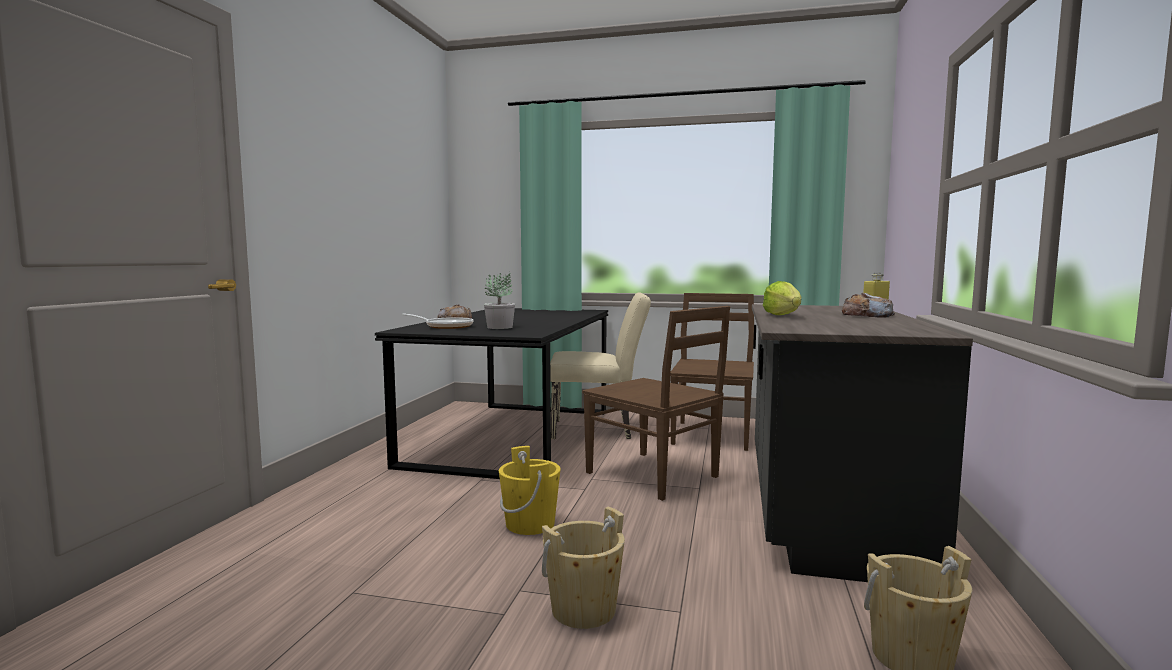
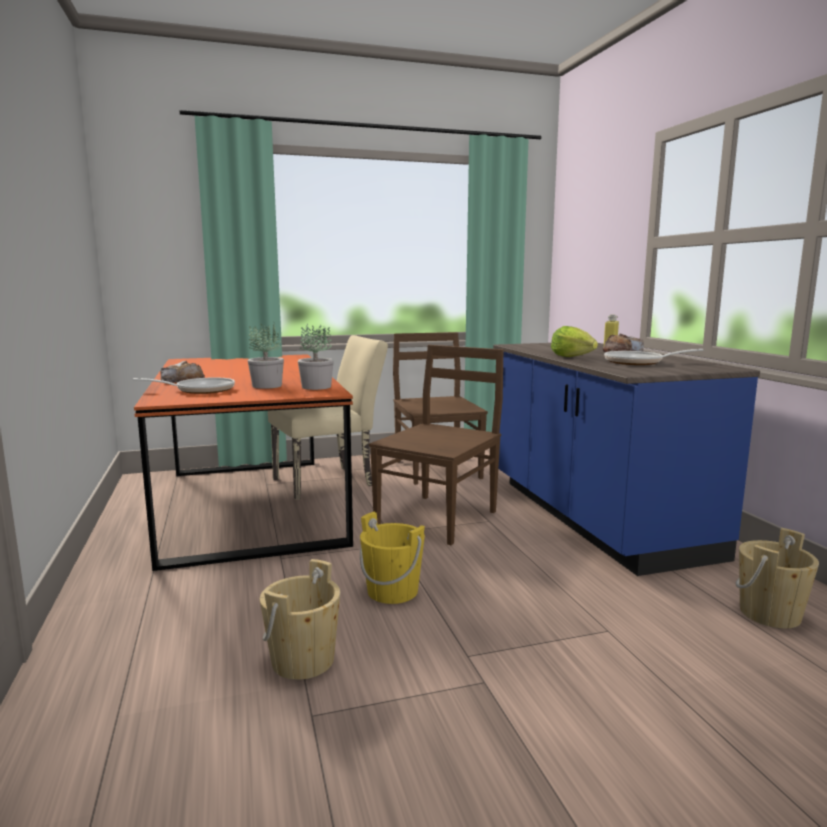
camera: 30 degrees left, 5 degrees up
(512, 436) = (249, 504): black dining table -> orange dining table
(533, 330) = (316, 387): none -> potted plant
(583, 610) = (541, 654): beige bucket -> beige bucket (303, 660)
(654, 476) = (438, 517): brown chair -> brown chair turned 75 degrees counterclockwise
(823, 508) = (594, 517): black counter -> blue counter
(839, 323) = (638, 362): none -> frying pan

